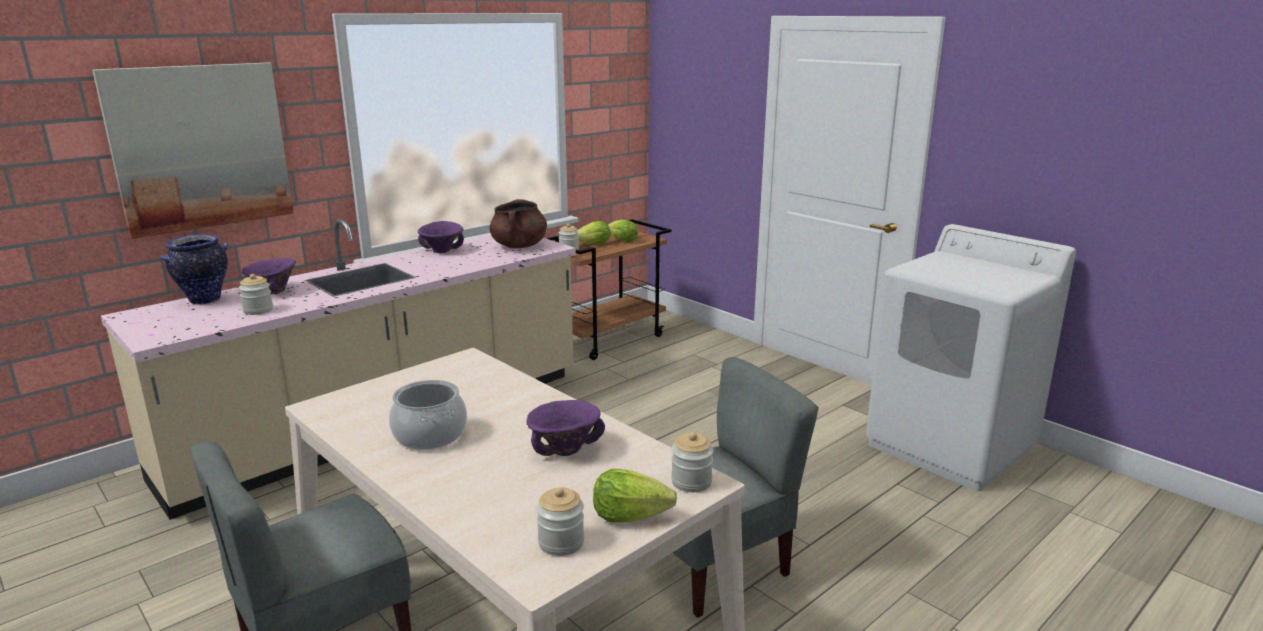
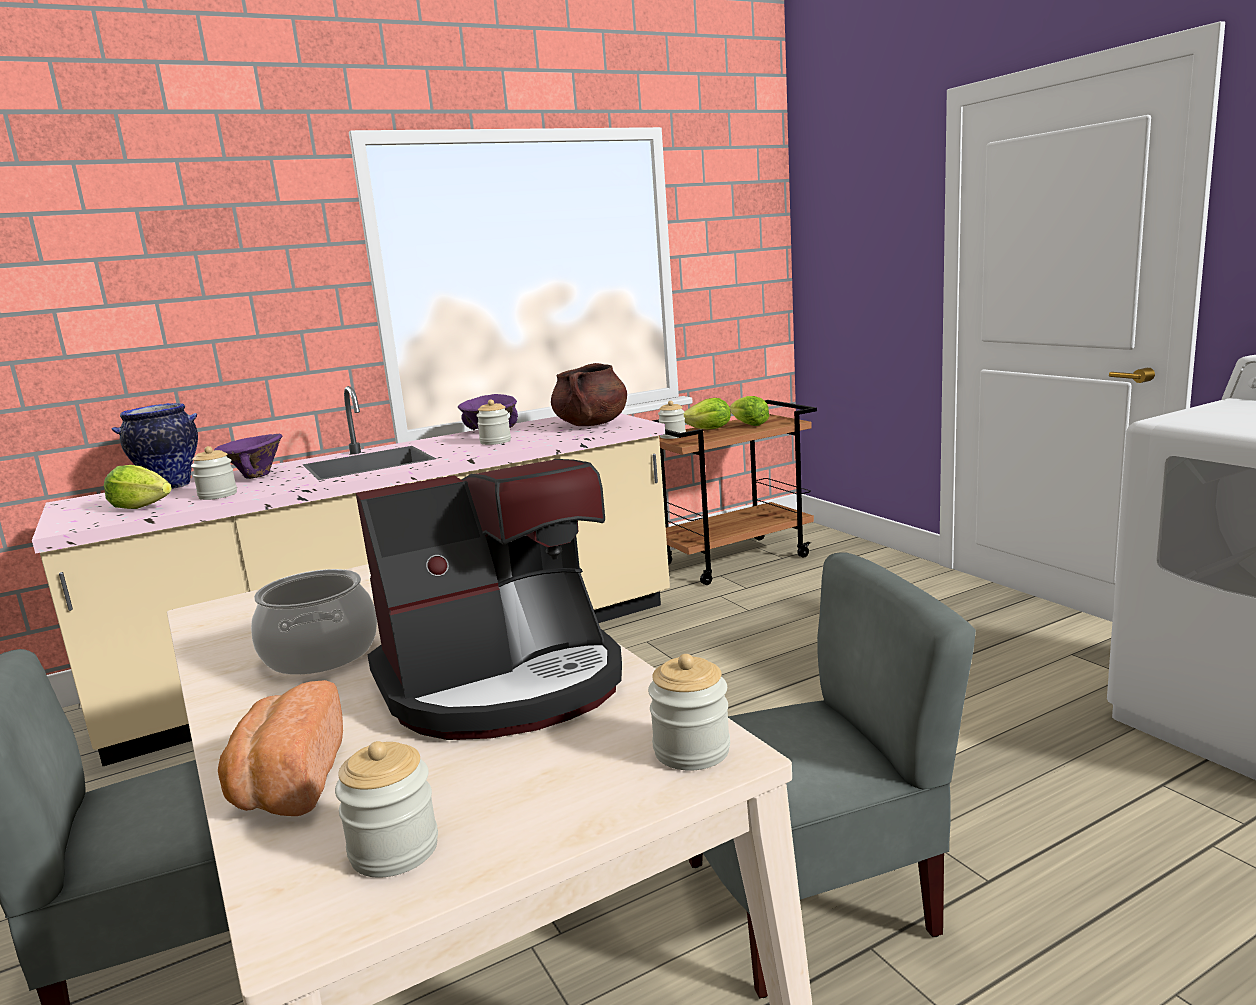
camera: 15 degrees right, 5 degrees down
(200, 147) = (181, 299): picture -> none
(453, 261) = (495, 441): none -> jar
(473, 513) = (287, 782): none -> bread
(564, 449) = (504, 683): purple bowl -> coffee machine
(629, 516) = (546, 808): lettuce -> lettuce (141, 507)

